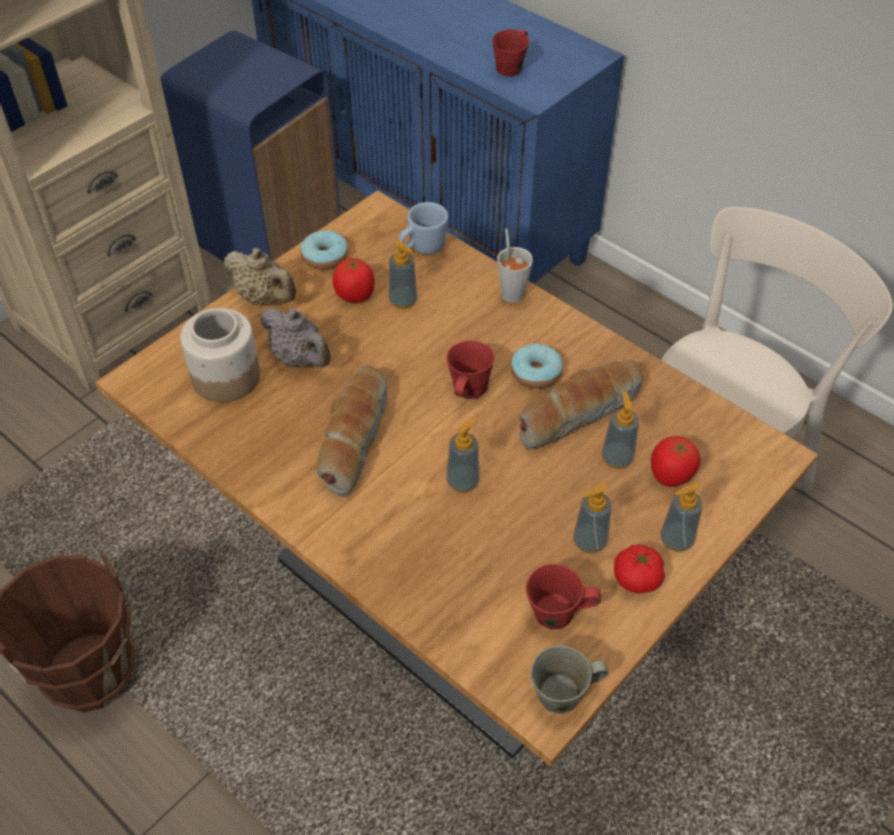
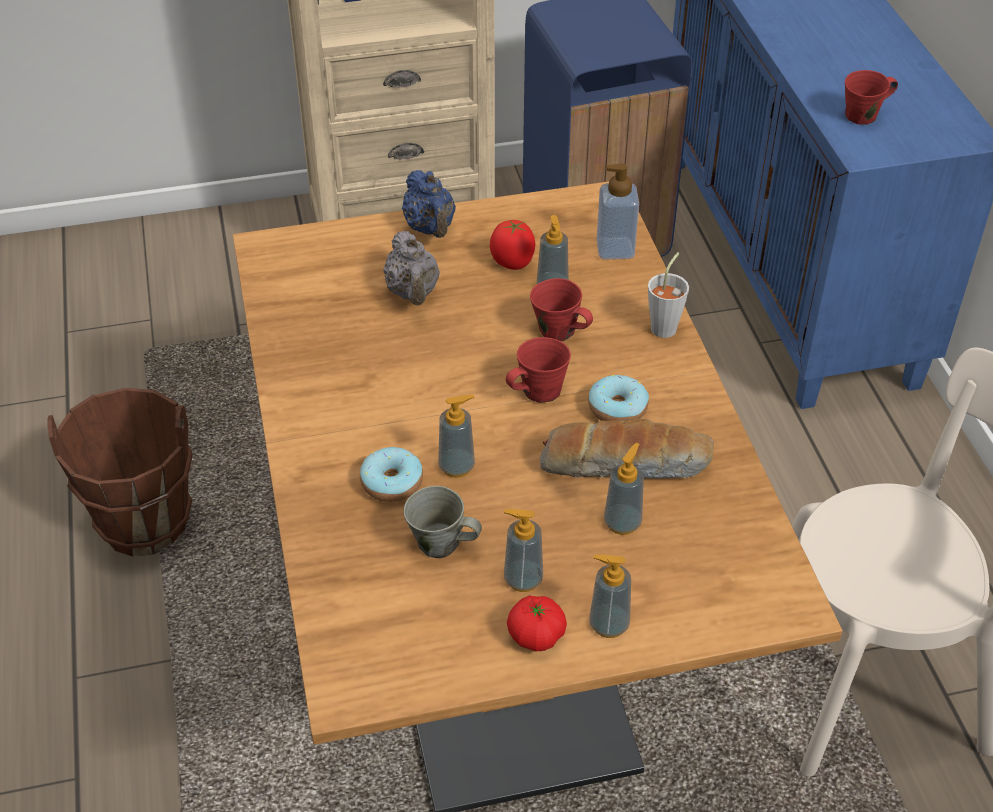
camera: 35 degrees right, 5 degrees down
(225, 377) = (336, 279): jar -> none
(265, 298) = (430, 229): beige teapot -> blue teapot
(325, 257) = (516, 217): donut -> donut (392, 482)
(353, 438) = (396, 381): bread -> none
(422, 248) = (615, 249): blue mug -> soap dispenser
(556, 614) = (432, 621): red mug -> red mug (559, 332)
(562, 695) = (371, 689): grey mug -> grey mug (441, 544)
(670, 476) = (661, 566): tomato -> none

